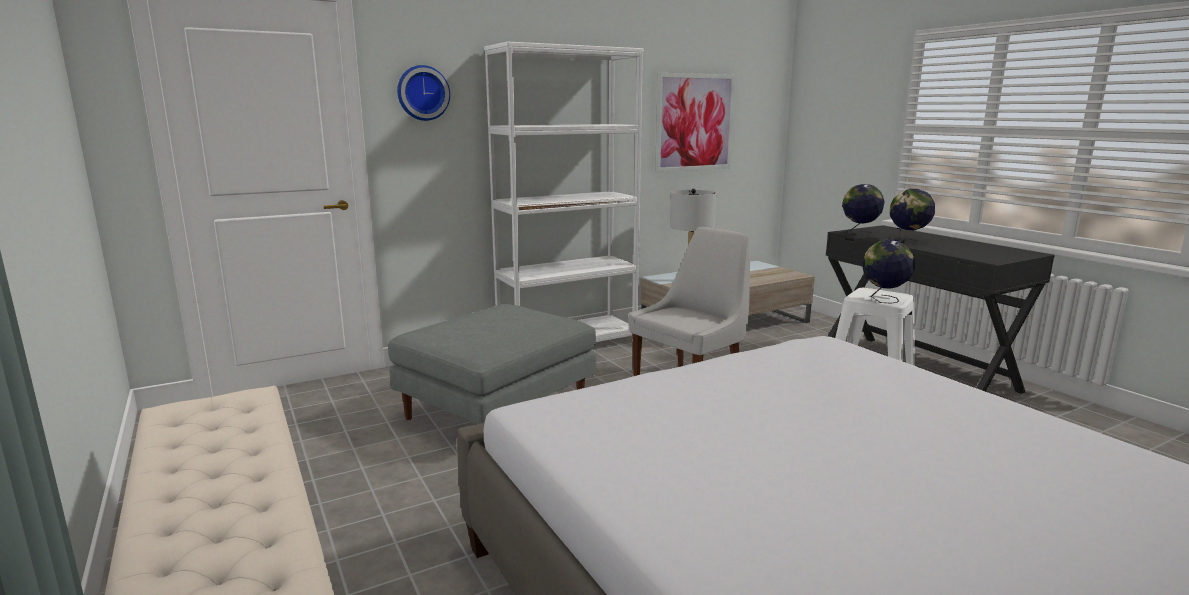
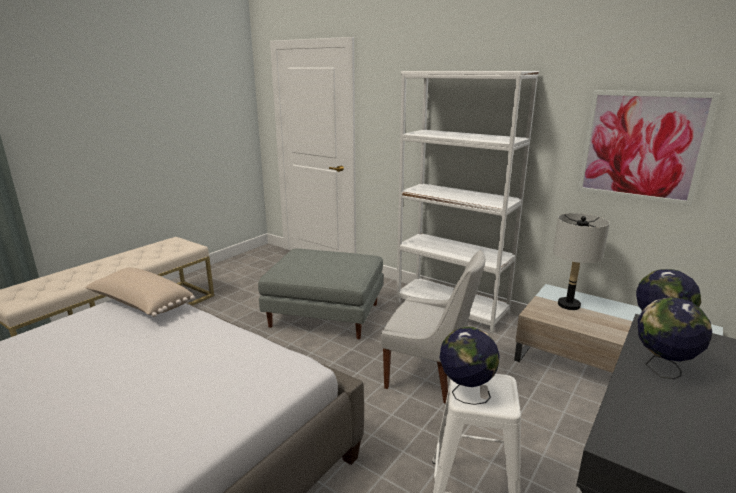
camera: 65 degrees right, 5 degrees up
(422, 93) = (386, 104): wall clock -> none
(580, 408) = (141, 304): none -> beige pillow

